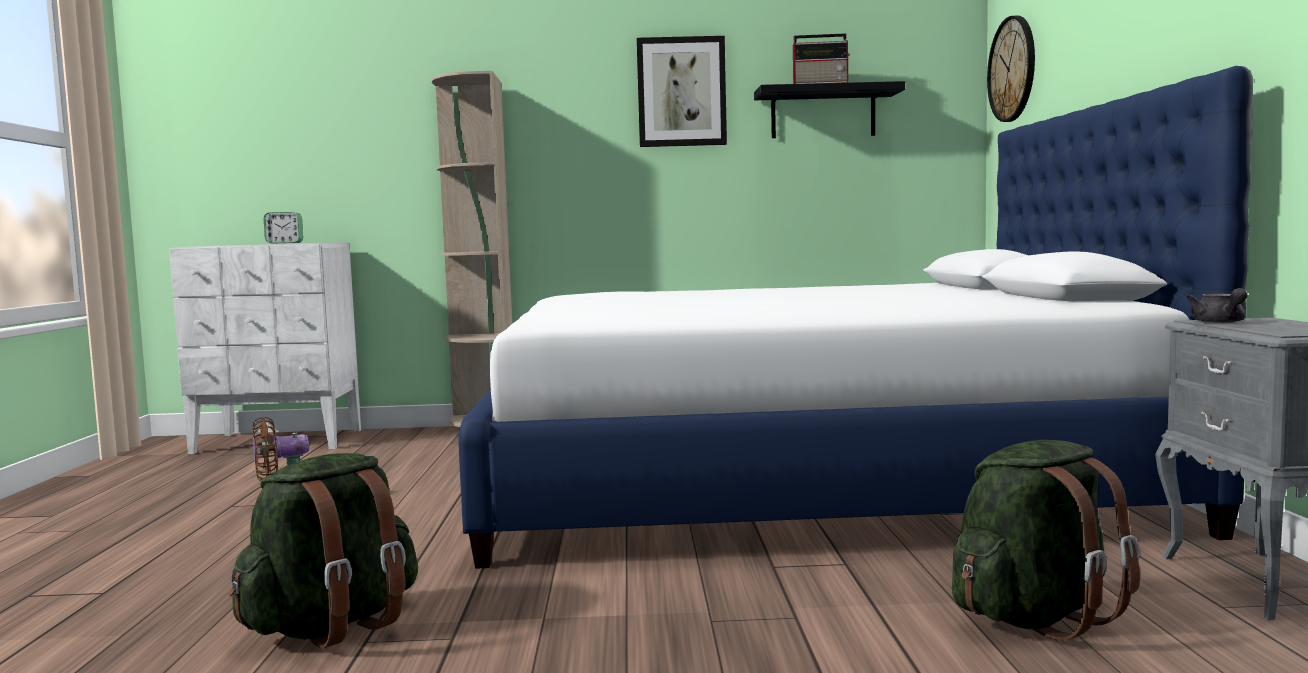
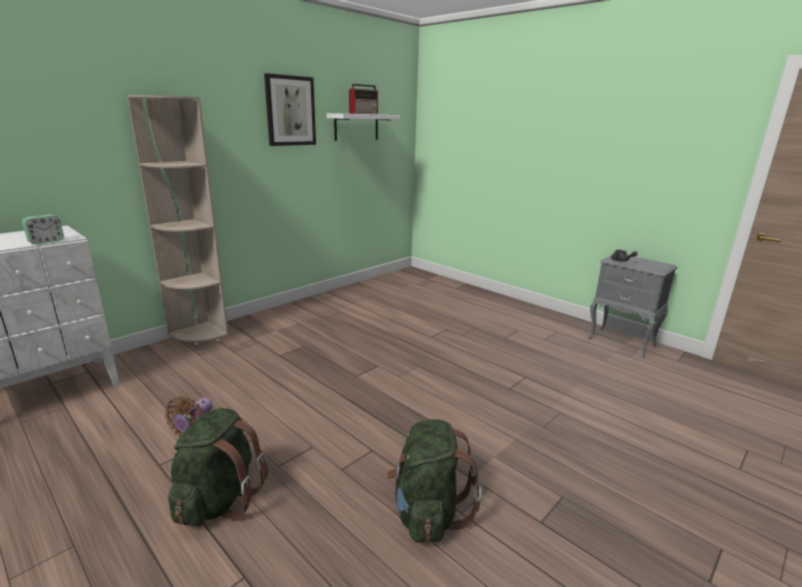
camera: 45 degrees left, 15 degrees up
(807, 483) = (434, 334): white bed -> none
(823, 113) = (356, 127): black shelf -> white shelf
(1012, 69) = (441, 113): wall clock -> none
(1034, 616) = (606, 380): green backpack -> green backpack (219, 499)

